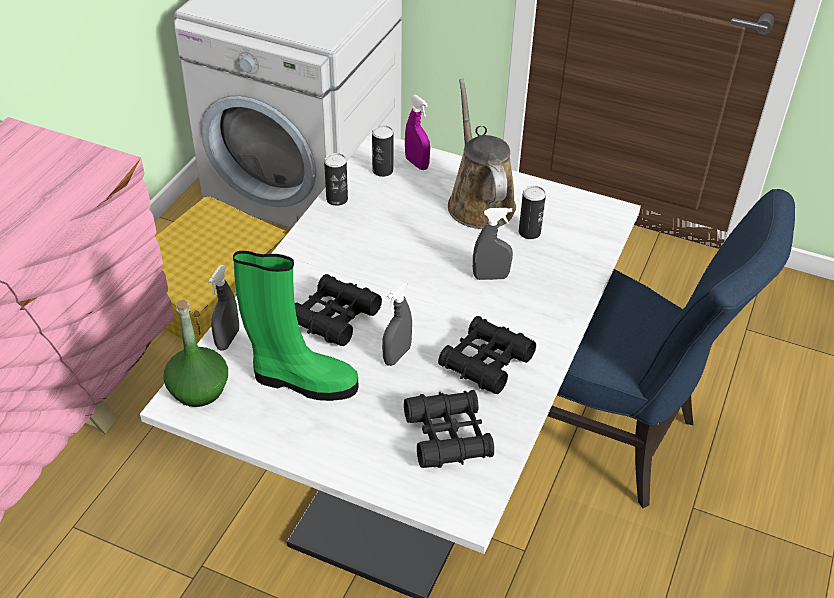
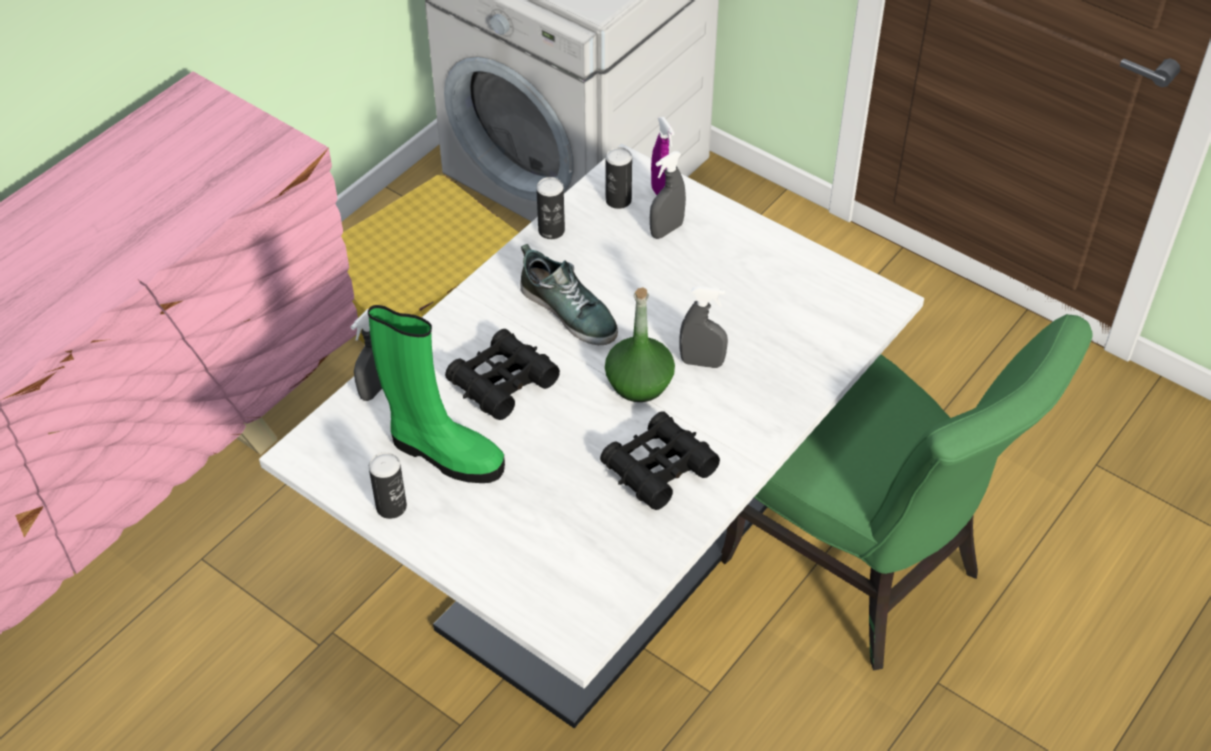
camera: 15 degrees right, 5 degrees up
(199, 389) = (328, 442): green bottle -> green bottle (639, 383)
(371, 255) = (569, 310): none -> shoe
(397, 355) = (559, 442): grey spray bottle -> grey spray bottle (666, 230)
(448, 436) = (585, 548): black binoculars -> none
(479, 202) = (722, 261): brown watering can -> none
(529, 232) = (770, 312): can -> can (391, 507)
(611, 435) = (865, 572): blue chair -> green chair

